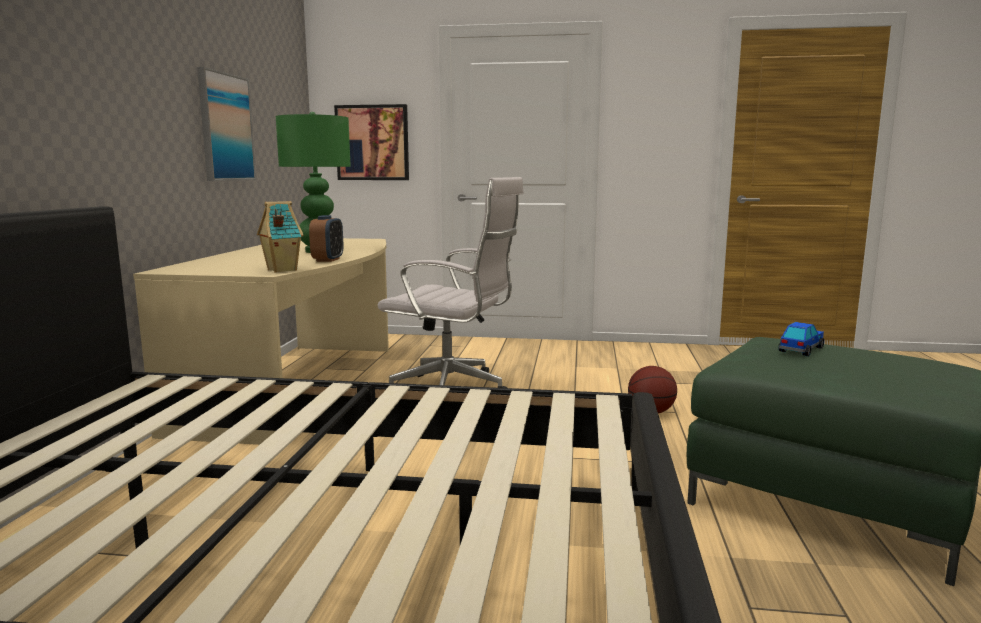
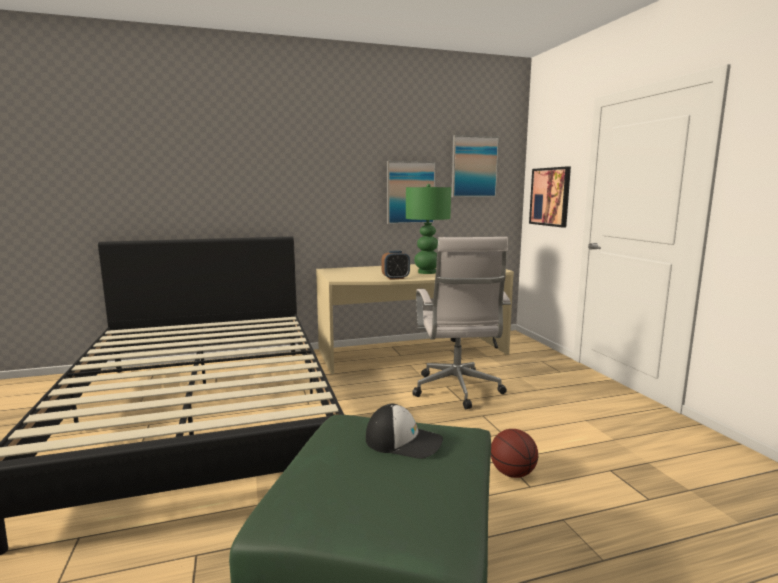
camera: 65 degrees right, 0 degrees up
(275, 94) = (474, 167): none -> picture
(281, 270) = (349, 279): toy house -> none
(801, 350) = (404, 441): toy car -> cap

